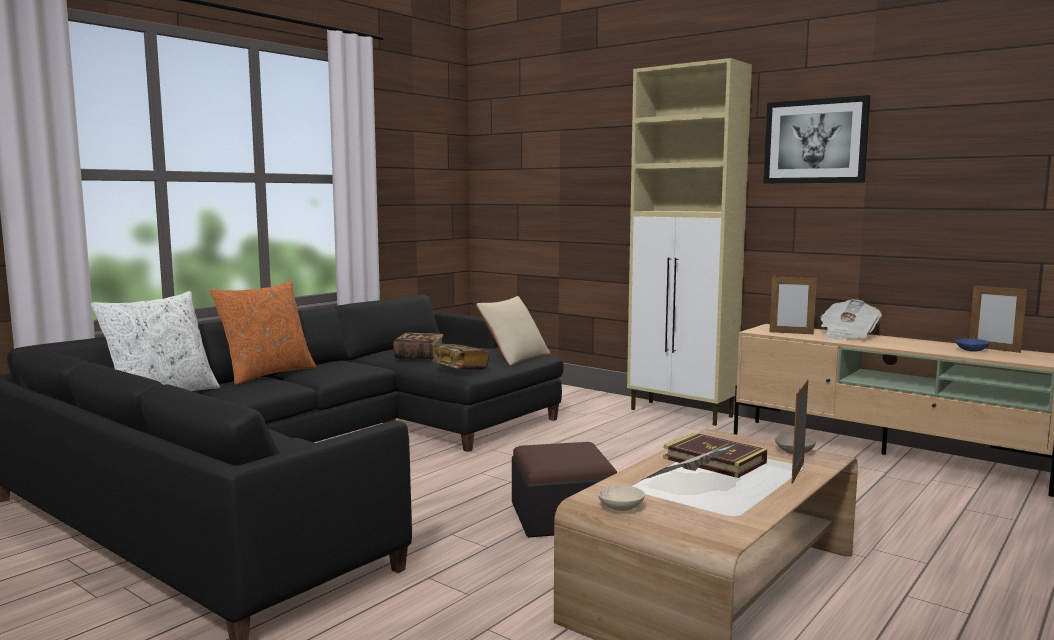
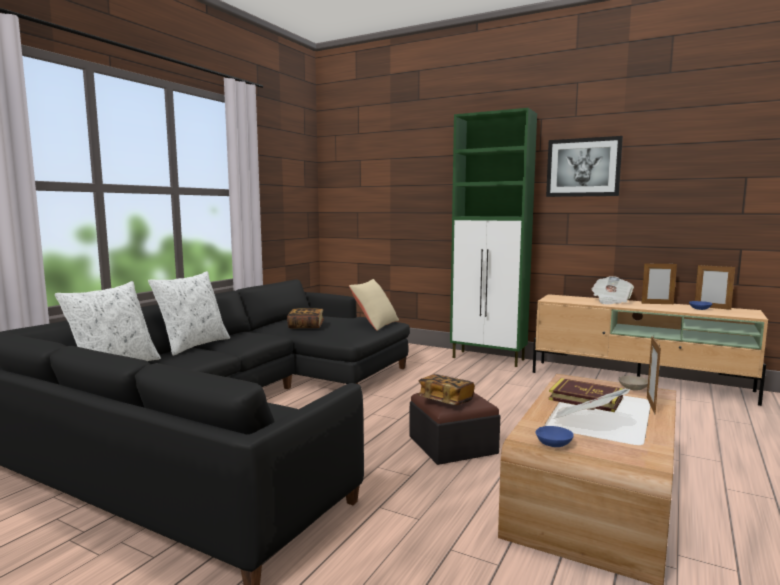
camera: 10 degrees left, 0 degrees up
(267, 374) = (193, 345): orange pillow -> white pillow
(460, 368) = (343, 334): book -> book (445, 401)
(621, 508) = (554, 444): beige bowl -> blue bowl
(682, 413) = (489, 359): beige cabinet -> green cabinet
(791, 333) = (572, 300): picture frame -> picture frame (657, 303)

